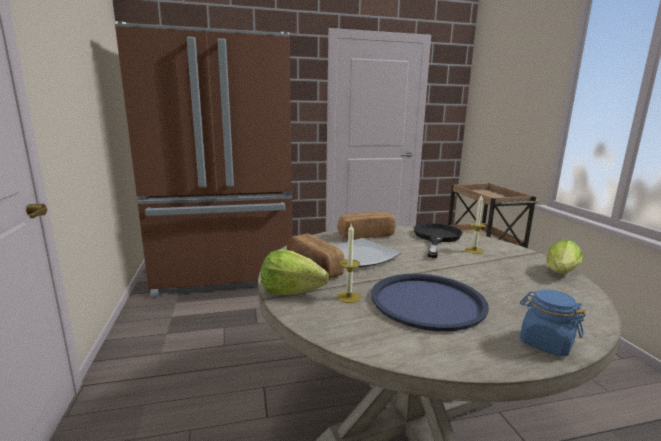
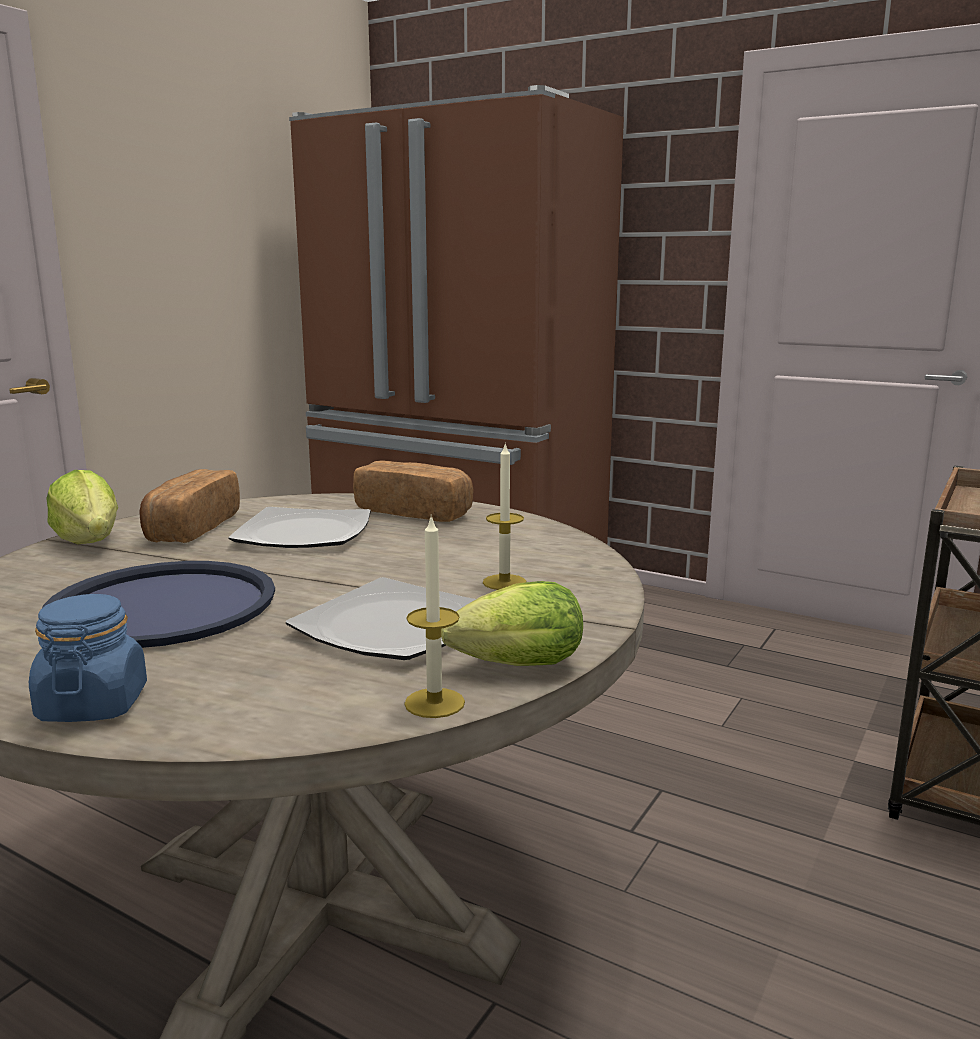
camera: 45 degrees right, 0 degrees up
(348, 297) = (113, 567): candle -> candle (434, 703)
(436, 238) = (517, 547): black frying pan -> none
(503, 276) = (391, 626): none -> plate

